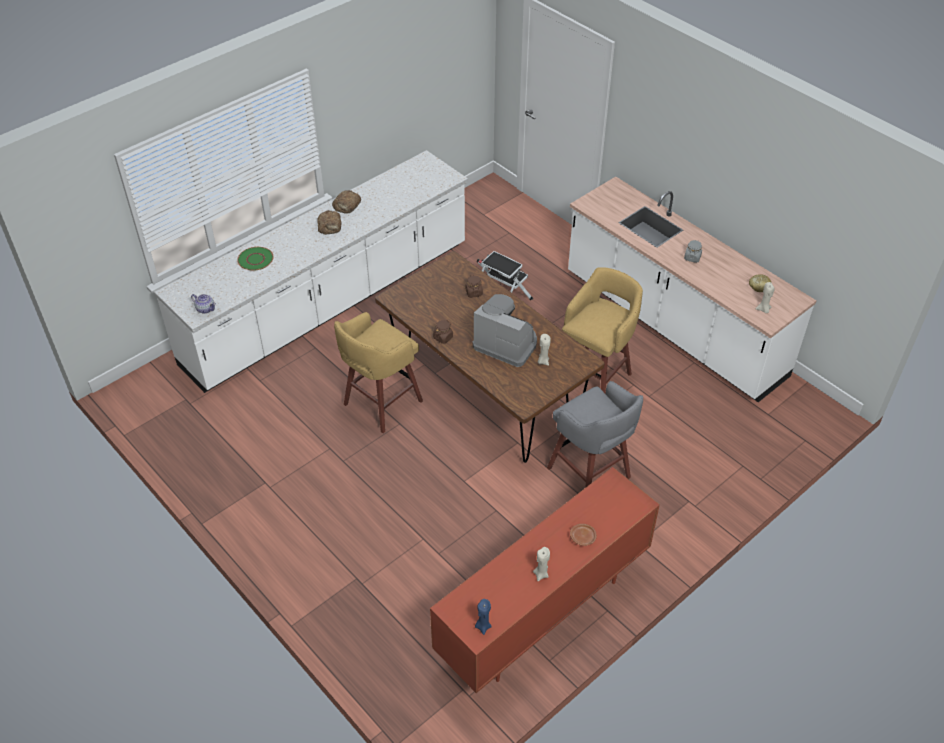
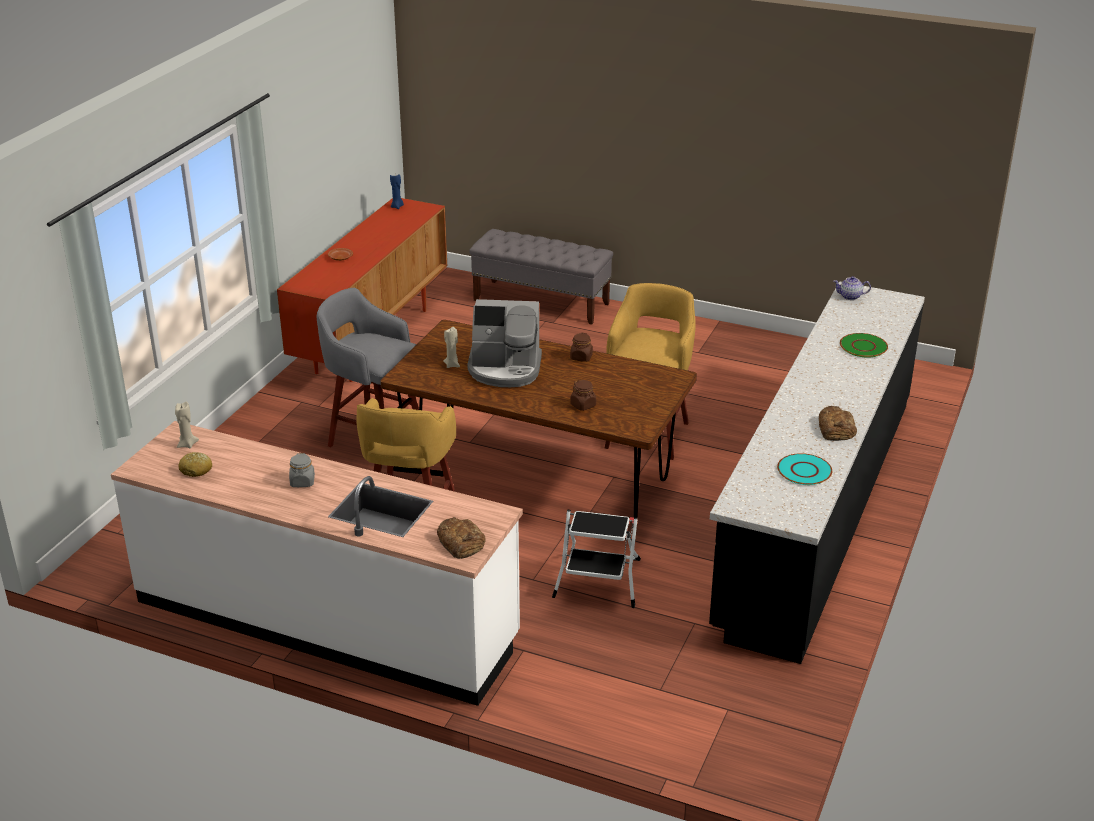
camera: 155 degrees right, 15 degrees down
(329, 304) = (815, 509): white counter -> black counter
(330, 225) = (825, 400): bread -> bread (461, 542)
(344, 619) = (541, 302): none -> grey bench
(393, 185) = (804, 470): none -> turquoise plate
(541, 574) = (366, 235): beige candle -> none

